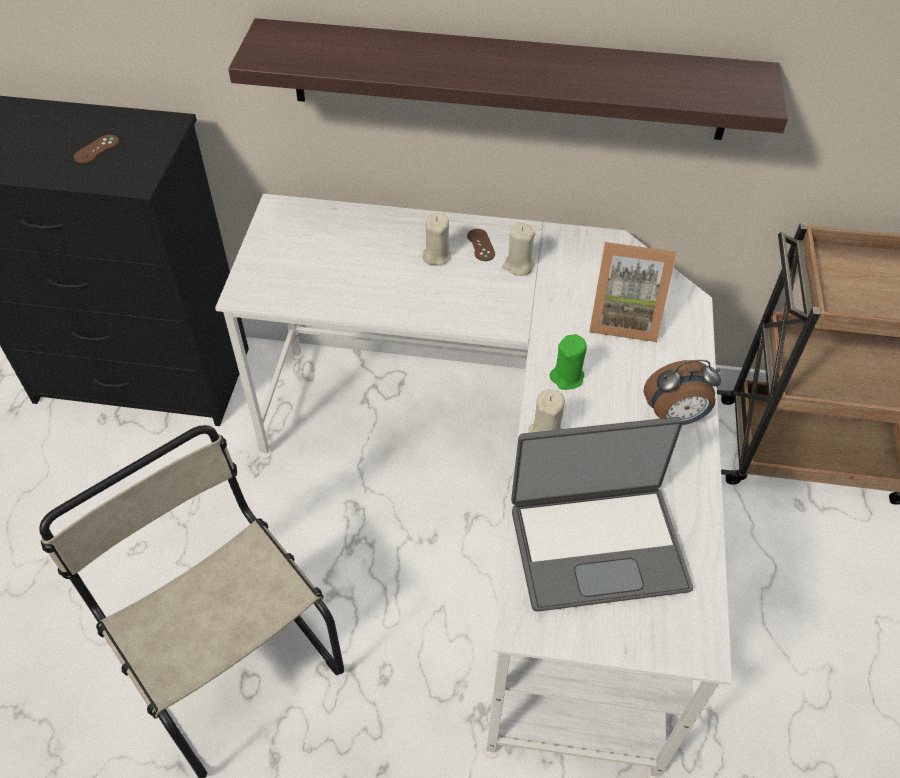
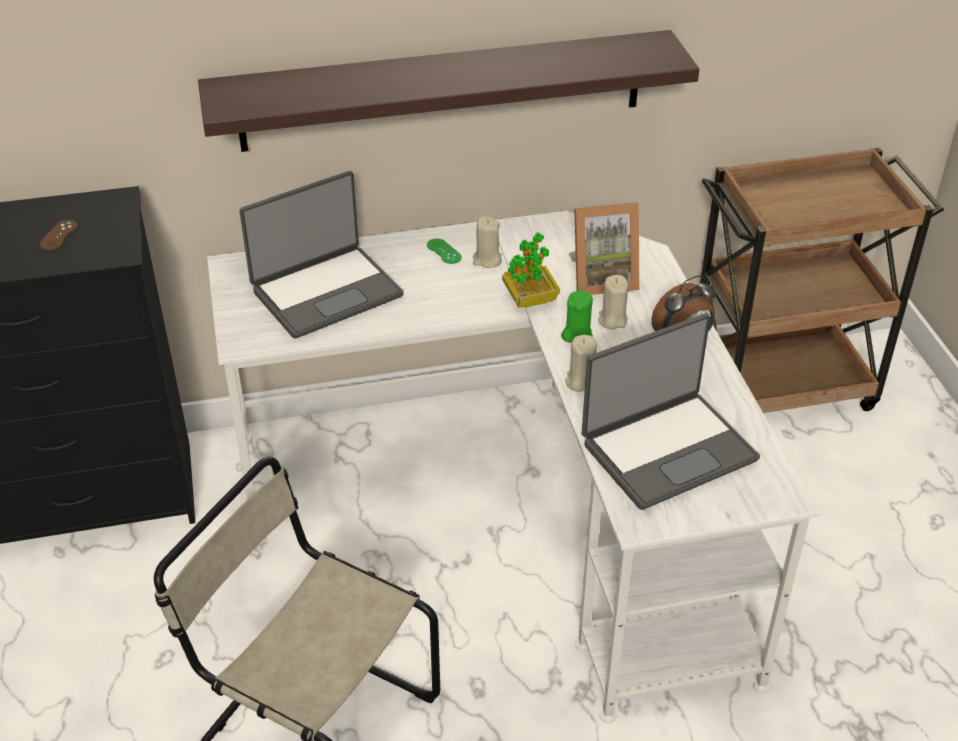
camera: 20 degrees left, 10 degrees down
(348, 260) = (326, 292): none -> laptop
(436, 255) = (407, 269): beige candle -> beige candle (612, 320)
(481, 245) = (444, 251): brown game controller -> green game controller
(539, 322) = (530, 300): none -> potted plant

